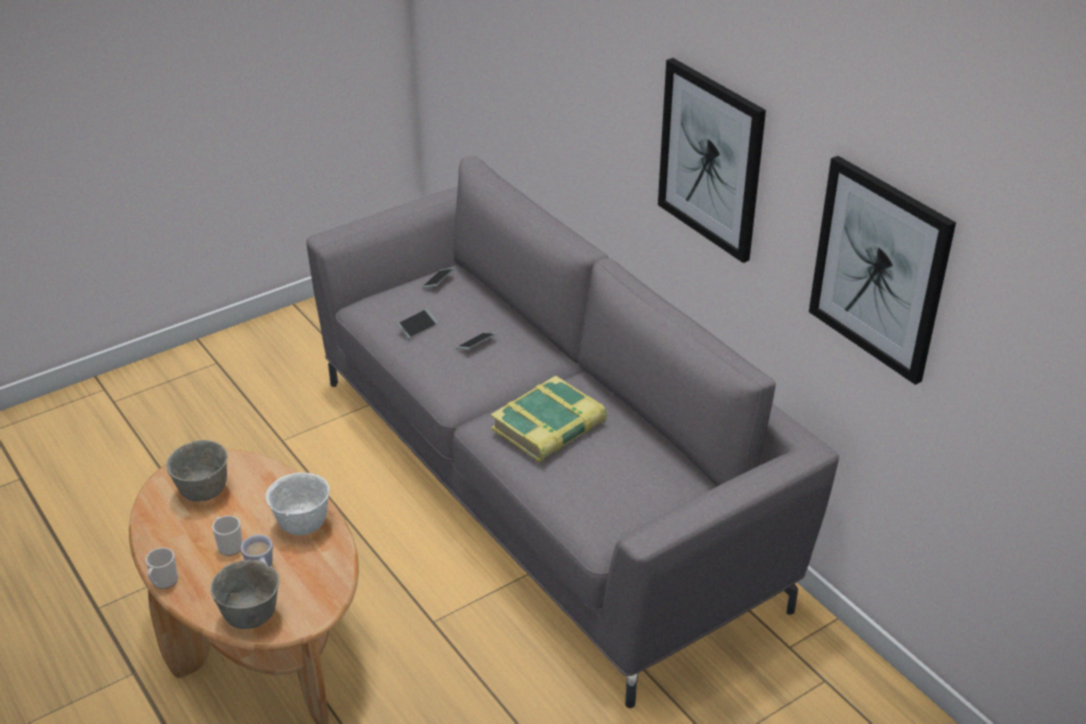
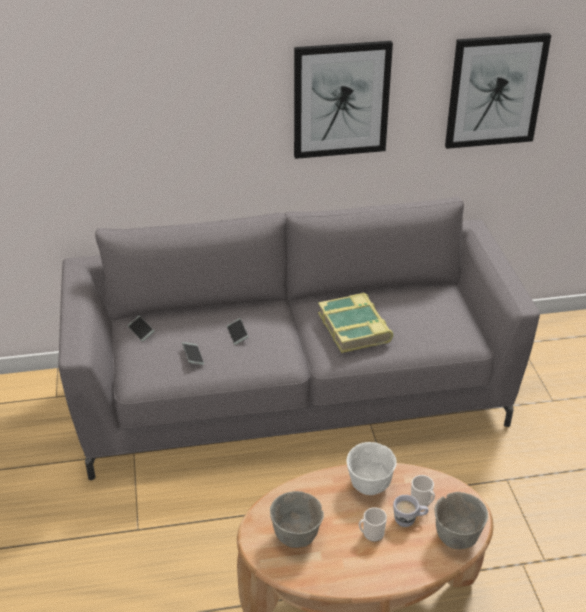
camera: 65 degrees left, 0 degrees up
(163, 582) = (394, 584): mug -> mug (422, 502)

